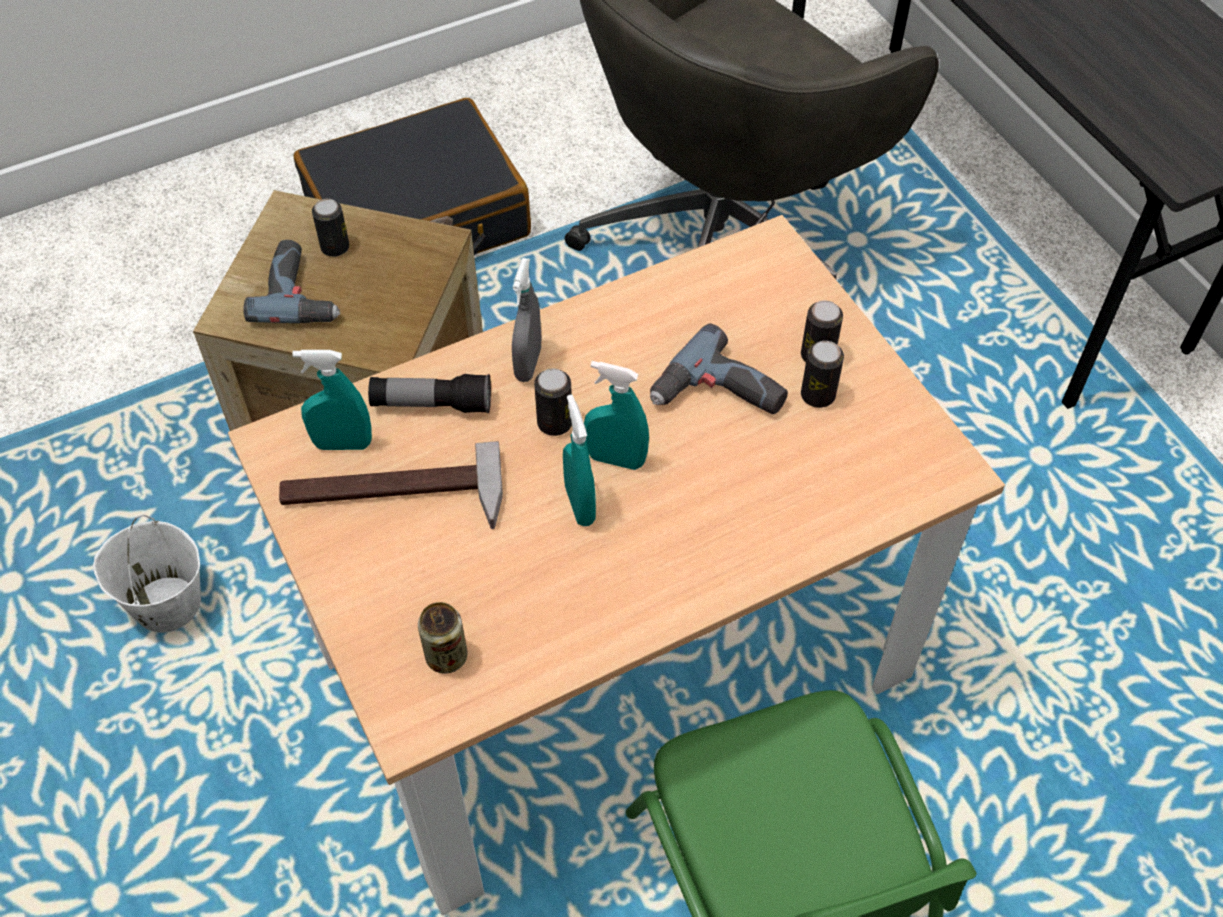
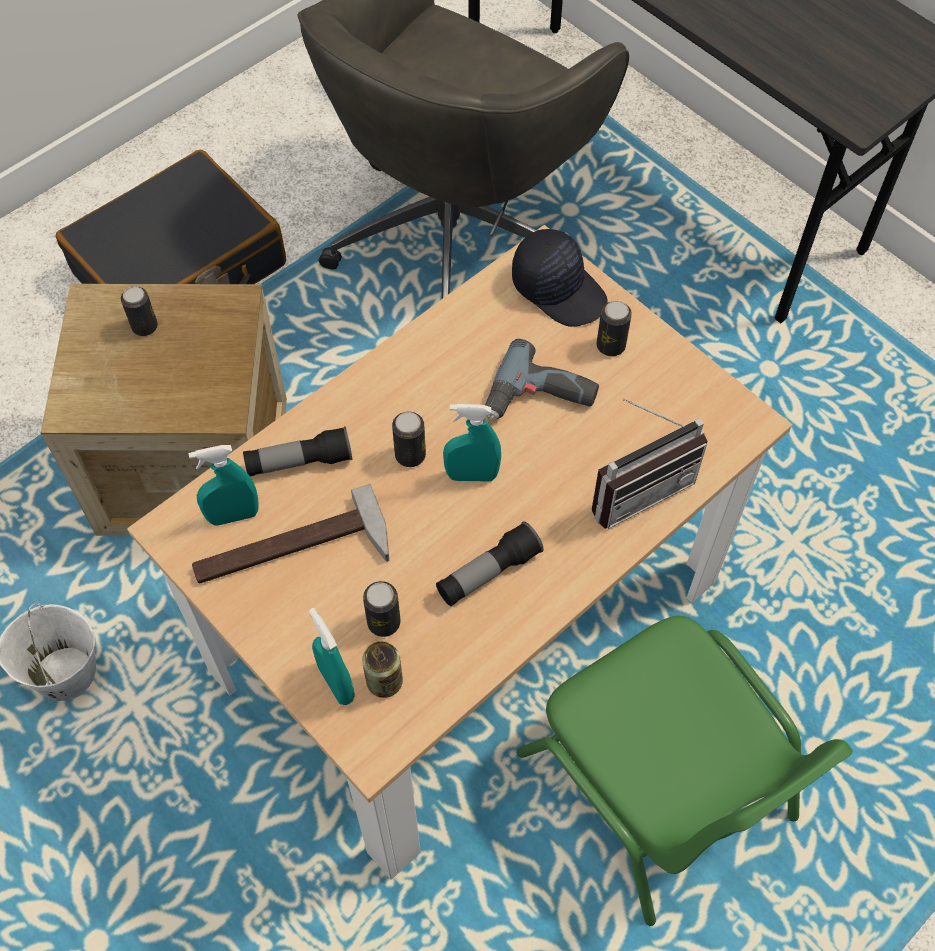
camera: 15 degrees left, 5 degrees up
(301, 292) = (128, 375): power drill -> none
(528, 363) = (370, 407): grey spray bottle -> none
(579, 504) = (454, 522): turquoise spray bottle -> turquoise spray bottle (336, 683)
(600, 567) = (488, 573): none -> flashlight
(777, 284) = (559, 289): none -> black cap
(800, 512) = (637, 486): none -> radio
(818, 395) = (621, 381): can -> can (384, 622)

